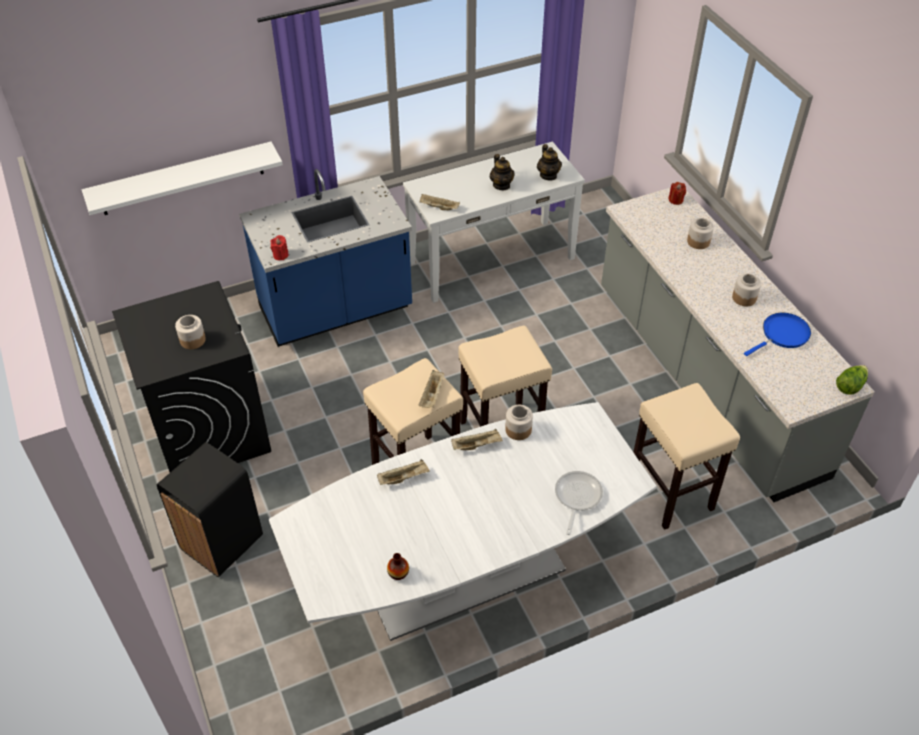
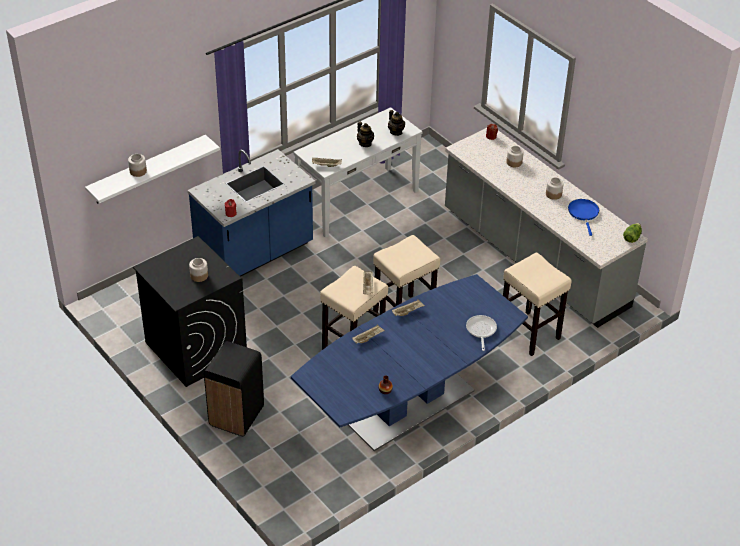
camera: 15 degrees left, 5 degrees down
(465, 573) = (409, 404): white dining table -> blue dining table
(518, 430) = (431, 299): jar -> jar (138, 171)
(782, 335) = (583, 213): blue frying pan -> blue frying pan turned 45 degrees counterclockwise

